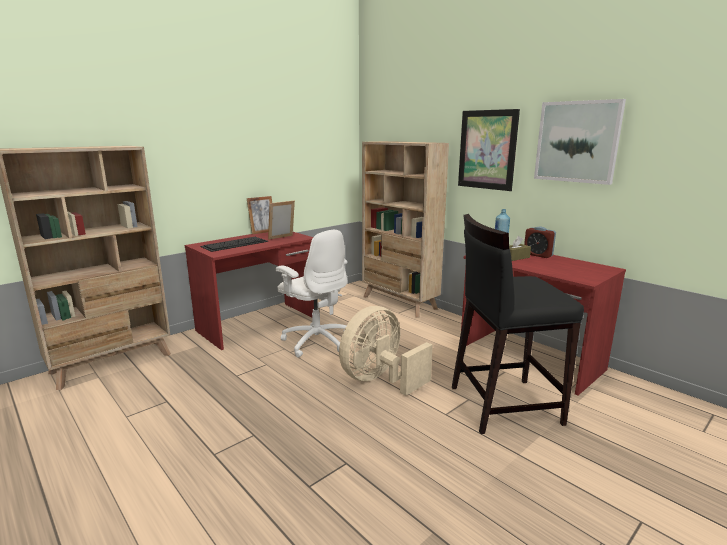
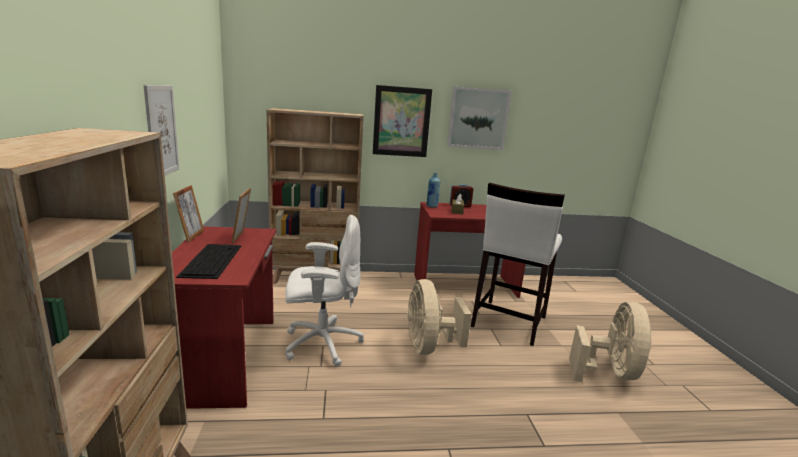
camera: 55 degrees left, 0 degrees up
(239, 154) = (161, 131): none -> picture
(503, 404) = (508, 322): black stool -> white stool
(519, 509) = (609, 372): none -> beige fan

